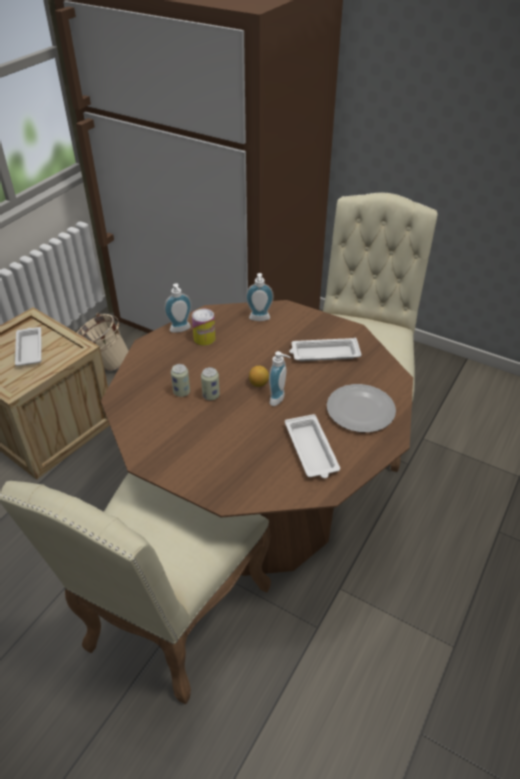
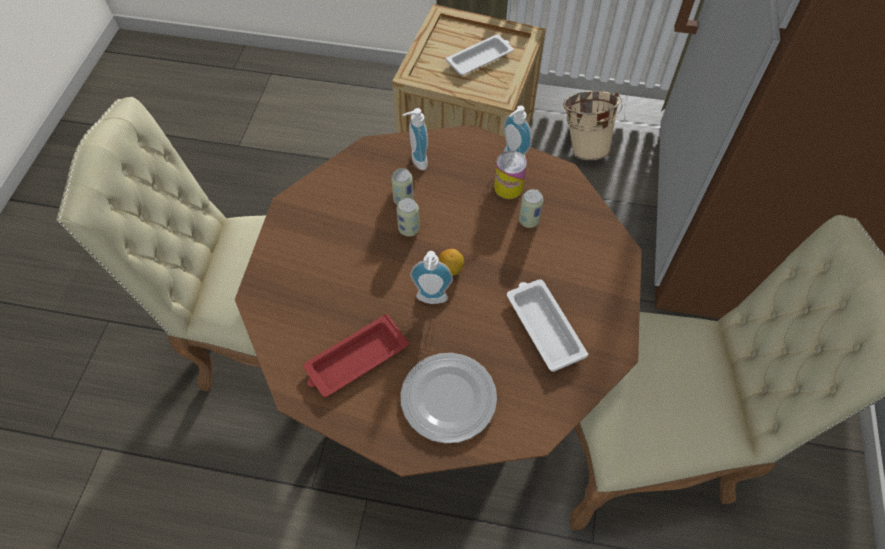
camera: 70 degrees right, 15 degrees up
(238, 337) = (528, 220): none -> can
(259, 319) = (577, 231): soap dispenser -> soap dispenser (416, 161)
(311, 451) = (355, 360): white tray -> red tray

